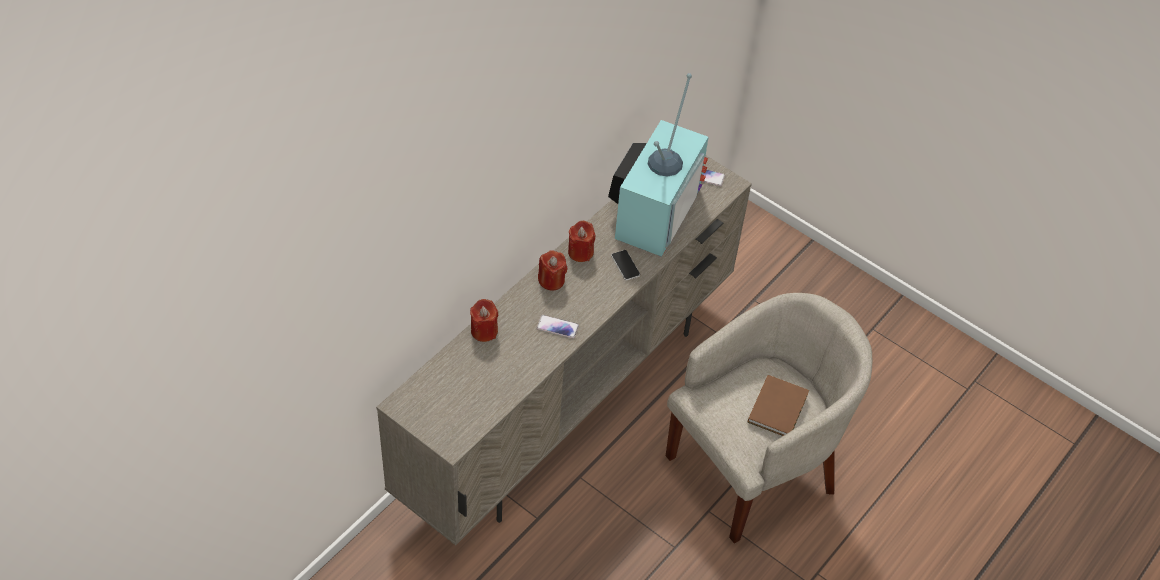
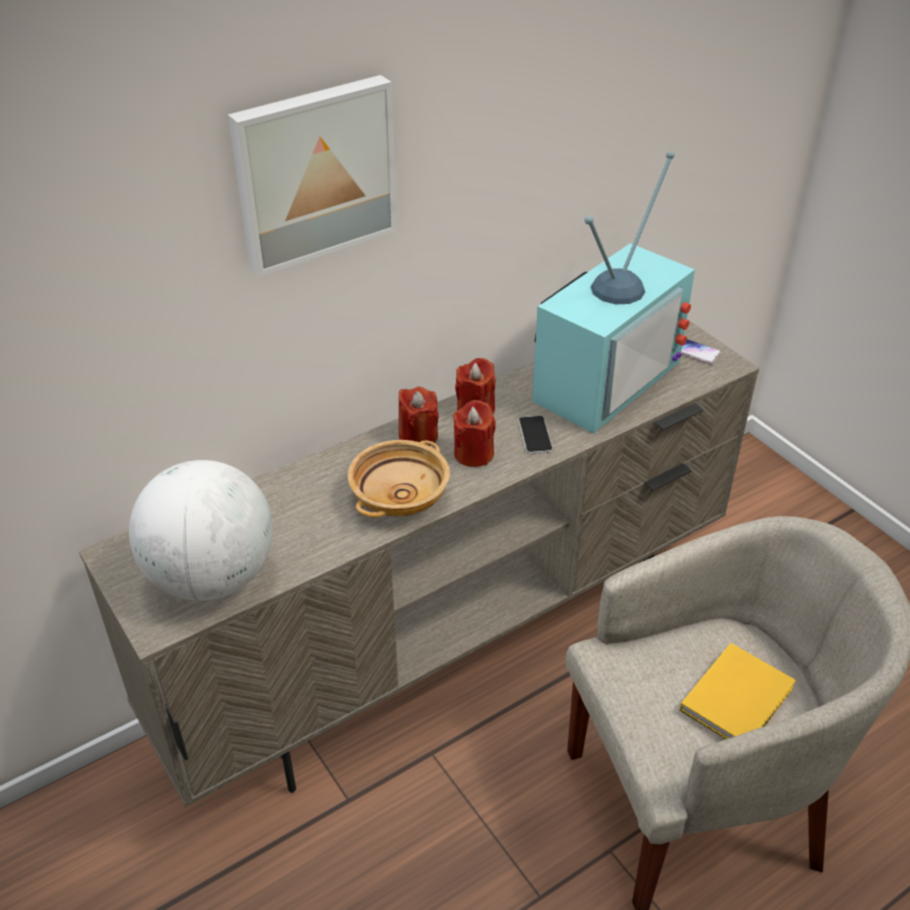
camera: 20 degrees right, 10 degrees down
(469, 406) = (212, 577): none -> globe
(484, 331) = (289, 481): red candle -> red candle (473, 454)
(500, 157) = (314, 173): none -> picture
(557, 327) = (399, 496): phone -> beige bowl
(779, 407) = (739, 698): brown book -> yellow book

